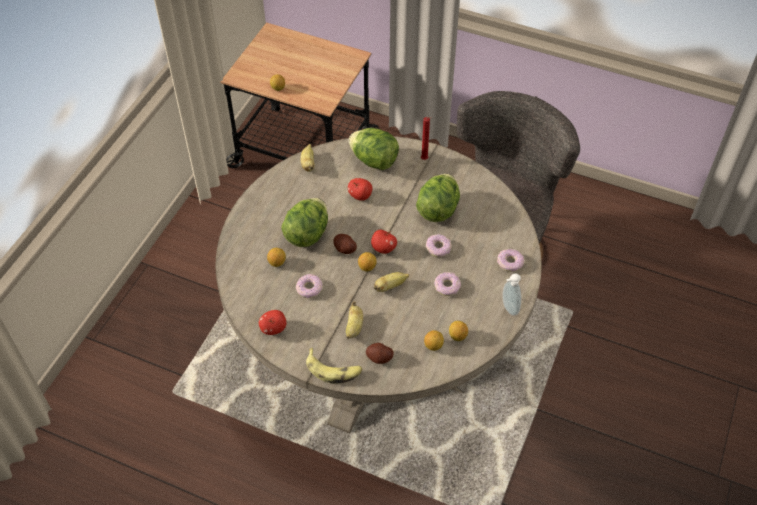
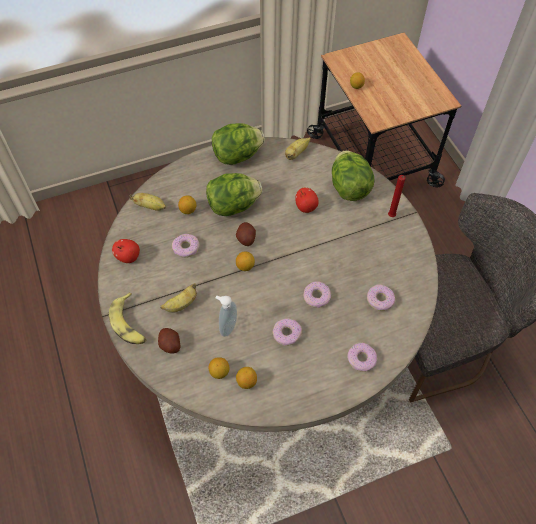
camera: 45 degrees right, 5 degrees up
(383, 248) = (274, 262): apple -> none
(390, 286) = (244, 296): banana -> banana (150, 207)
(438, 209) = (354, 265): lettuce -> lettuce (237, 156)
(479, 218) = (380, 300): none -> donut
(508, 308) = (314, 396): soap dispenser -> soap dispenser (227, 326)

